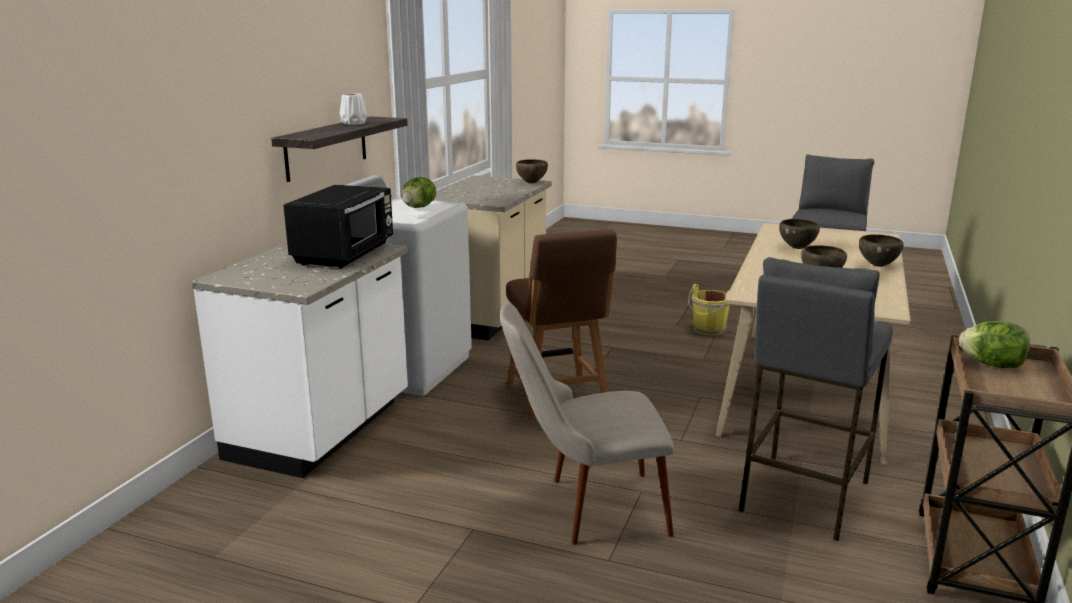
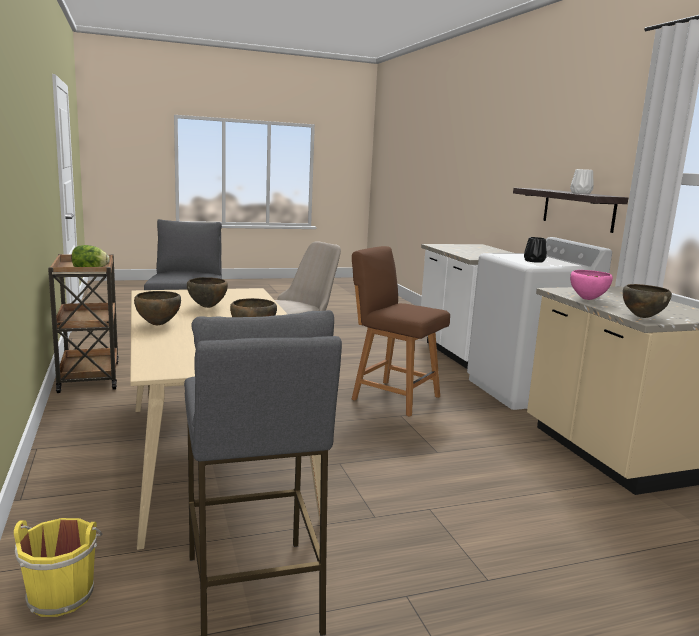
camera: 140 degrees right, 5 degrees down
(345, 254) = (476, 254): black microwave -> none
(418, 207) = (534, 261): lettuce -> black vase
(510, 194) = (587, 299): none -> pink bowl
(708, 330) = (385, 513): yellow bucket -> yellow bucket (61, 594)

